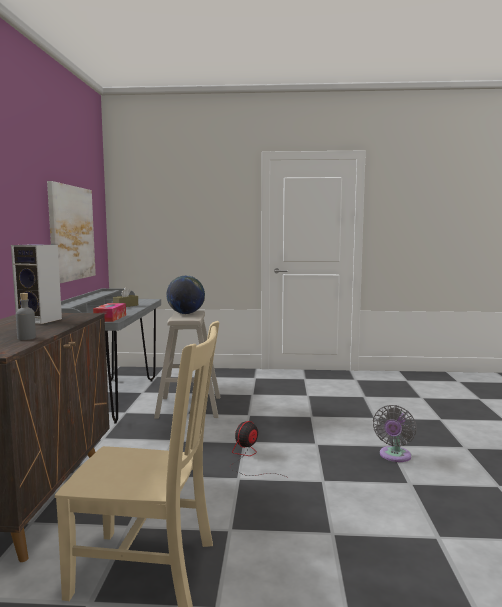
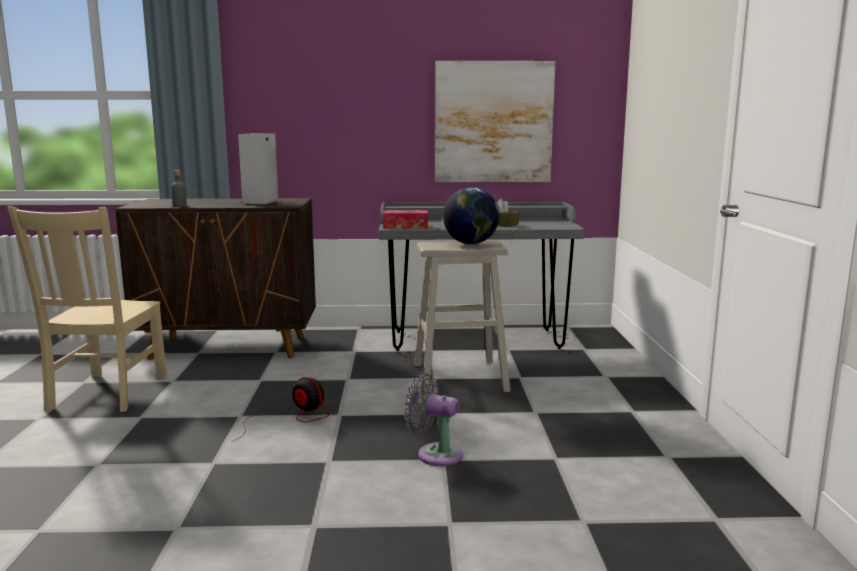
camera: 85 degrees right, 5 degrees up
(394, 456) = (270, 525): grey fan -> grey fan (435, 454)

